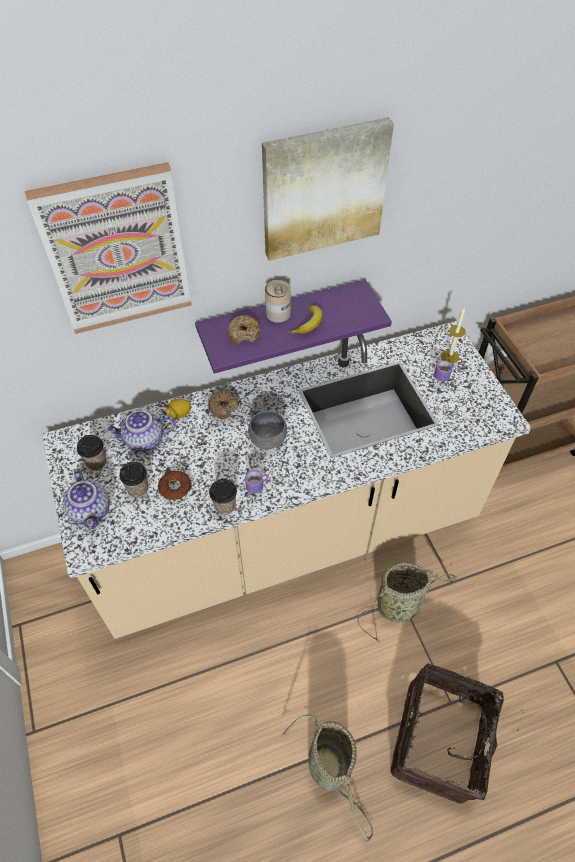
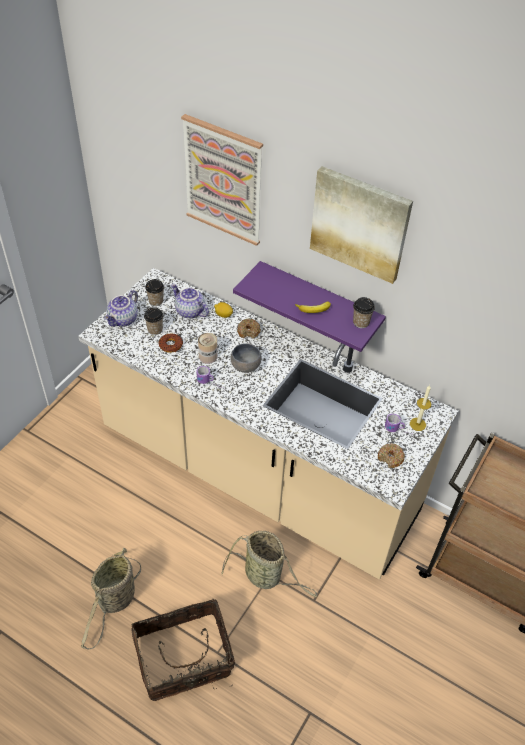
camera: 50 degrees right, 5 degrees down
(225, 506) = (179, 375): cup -> cup (361, 322)
(244, 334) = (273, 286): donut -> donut (390, 458)
(278, 313) = (307, 291): can -> can (208, 356)

